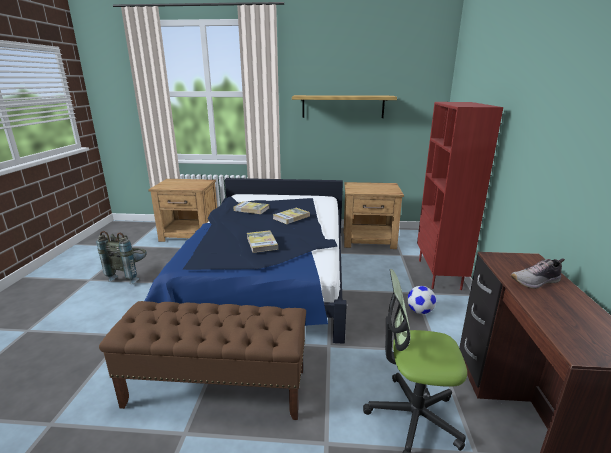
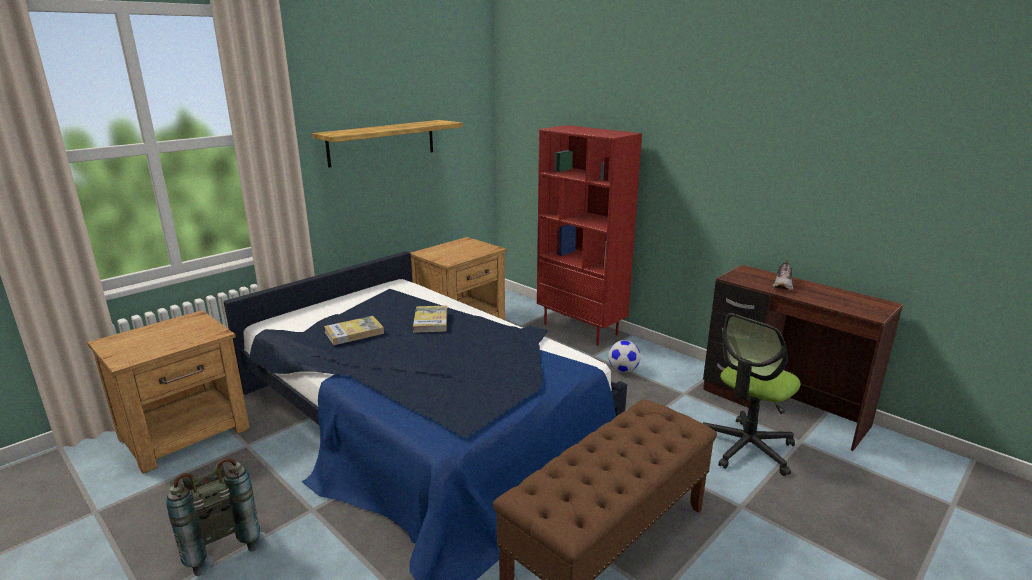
camera: 50 degrees left, 0 degrees up
(262, 243) = (478, 363): book -> none

